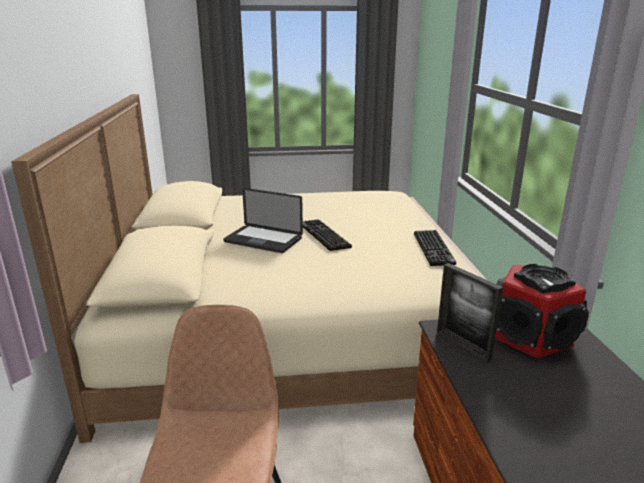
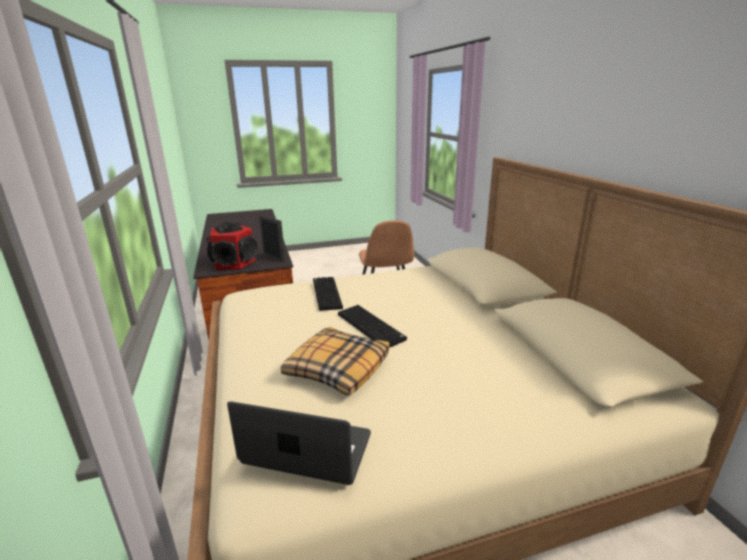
camera: 170 degrees right, 0 degrees up
(263, 240) = (431, 314): laptop -> laptop (307, 449)
(356, 216) = (337, 369): none -> pillow
(435, 249) = (251, 323): keyboard -> keyboard (325, 294)

